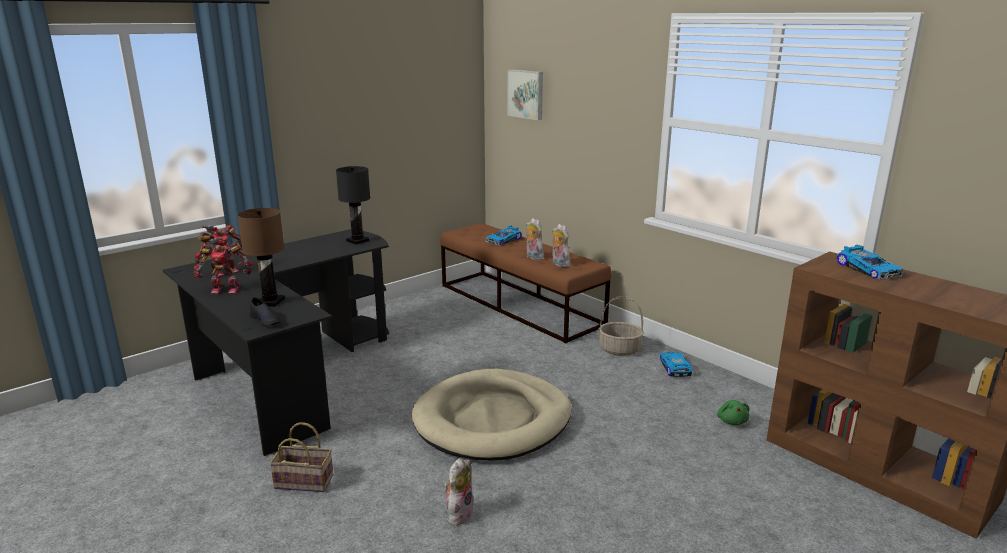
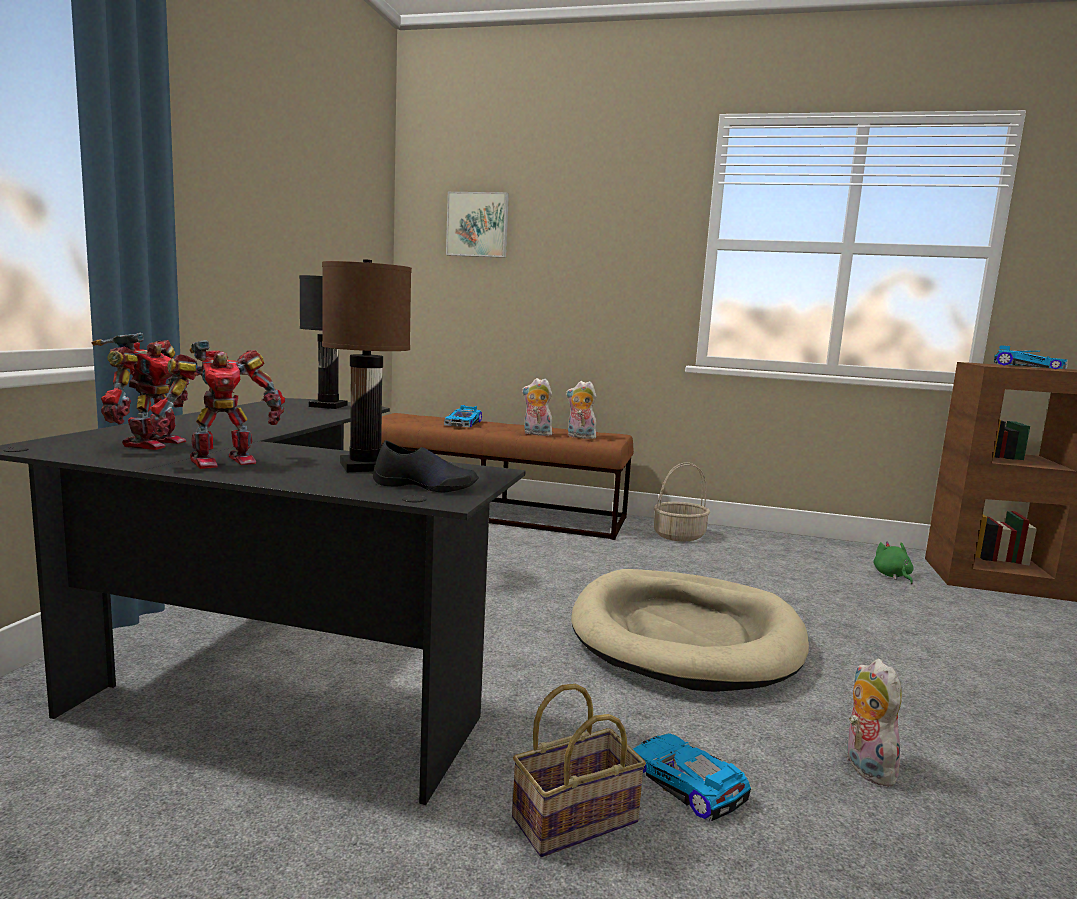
camera: 35 degrees left, 10 degrees down
(674, 367) = (757, 542): toy car -> toy car (685, 783)
(732, 421) = (892, 576): green plush toy -> green plush toy turned 150 degrees counterclockwise

